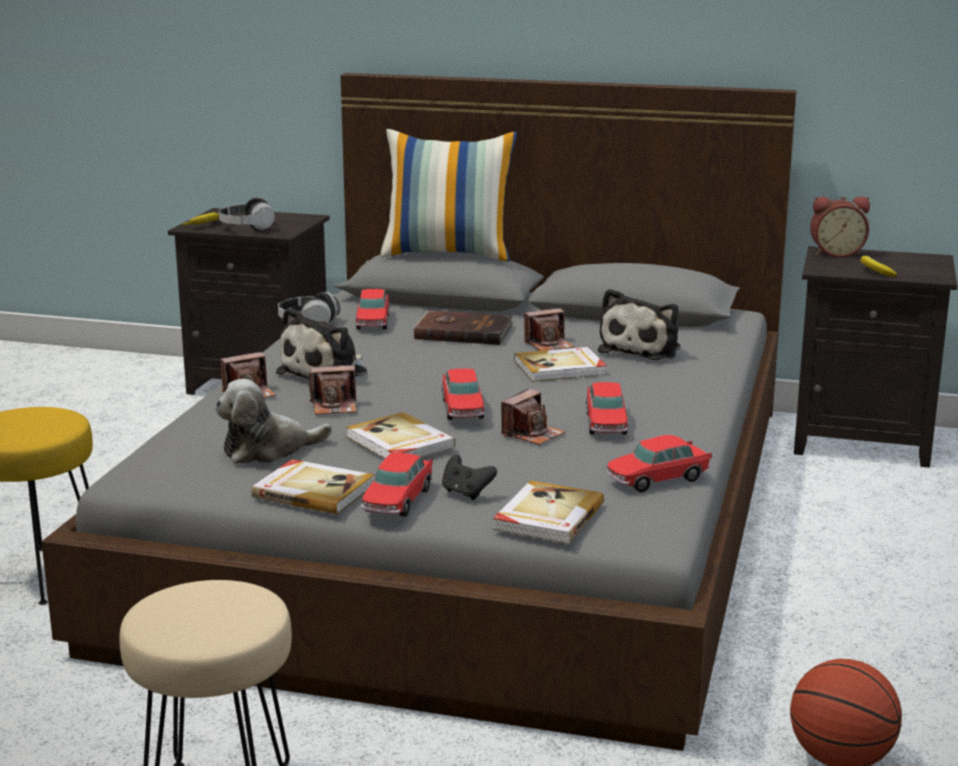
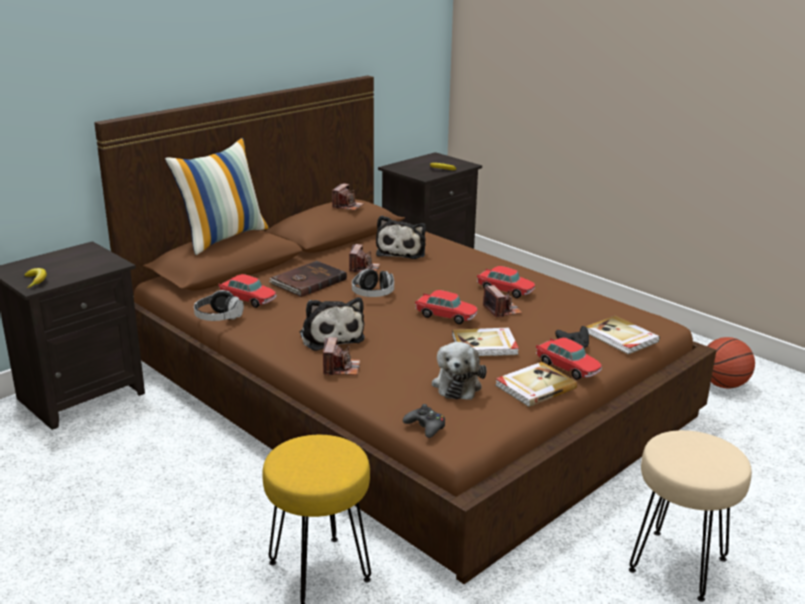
camera: 60 degrees left, 5 degrees up
(145, 456) = (425, 427): none -> black game controller
(247, 228) = (76, 270): headphones -> headphones (373, 295)
(334, 407) = (406, 347): camera -> camera (347, 206)
(480, 513) = (400, 384): grey bed -> brown bed
(561, 368) = (407, 276): book -> none
(642, 349) = (402, 251): plush toy -> plush toy turned 45 degrees clockwise
(657, 479) = (592, 301): toy car -> none
(836, 253) = (400, 166): alarm clock -> none

